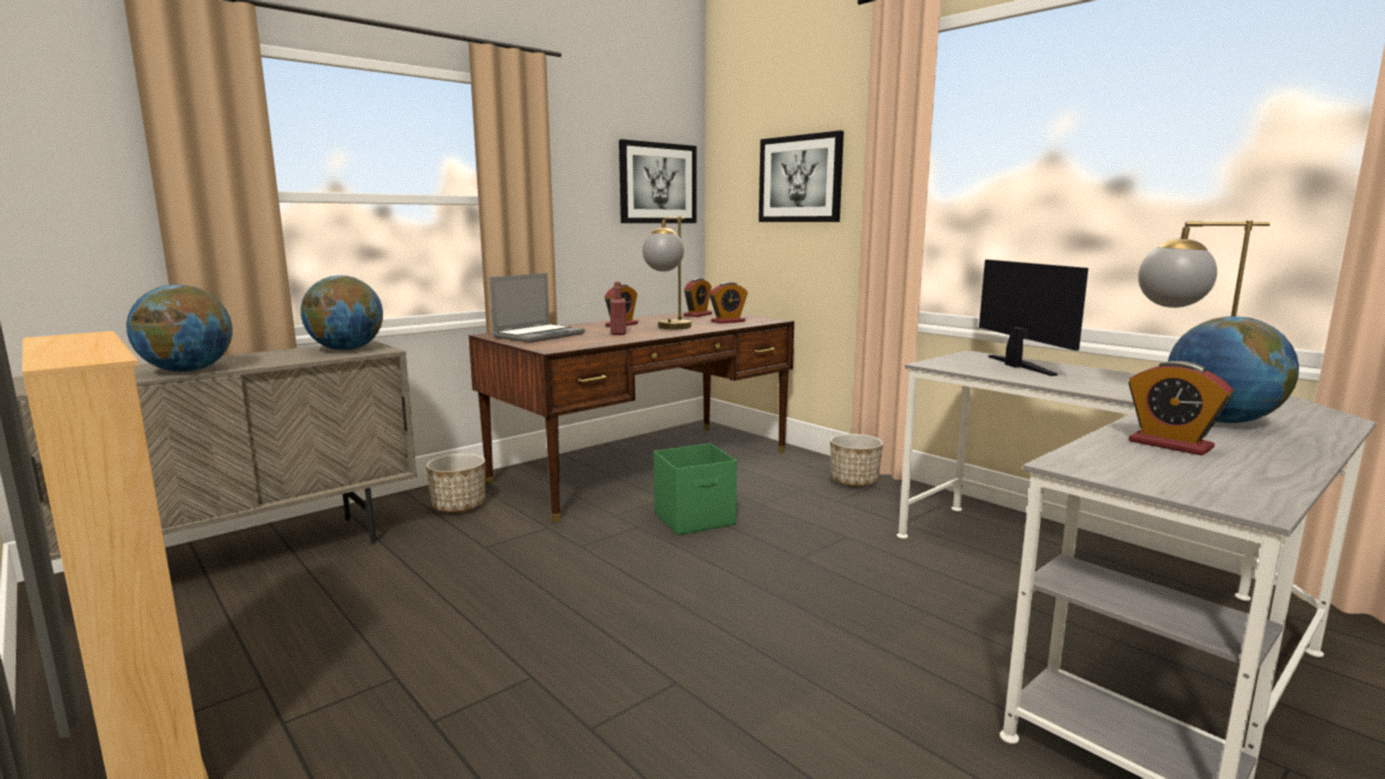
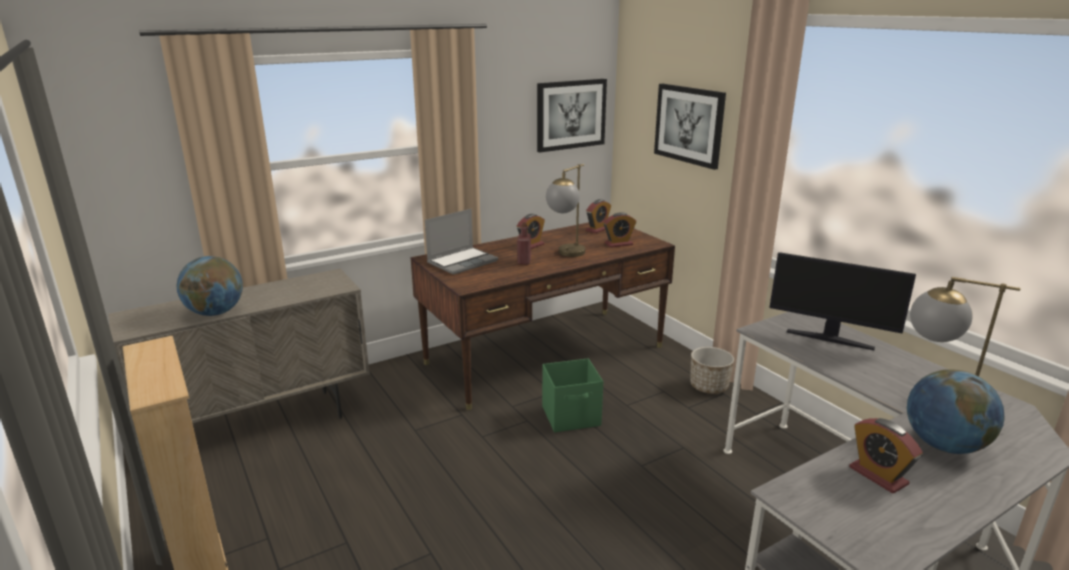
camera: 10 degrees right, 10 degrees up
(346, 349) = (320, 285): globe -> none
(459, 506) = (402, 386): planter -> none
(1017, 365) = (829, 338): monitor -> monitor turned 120 degrees clockwise

